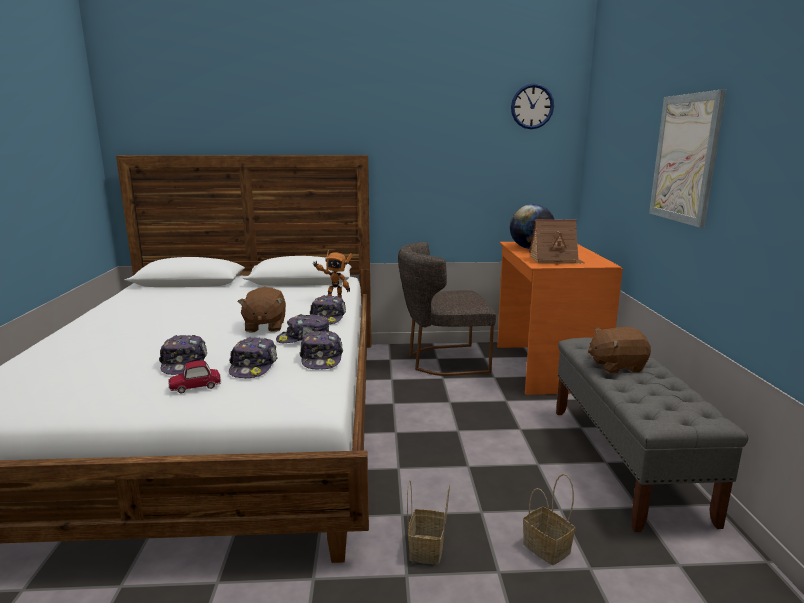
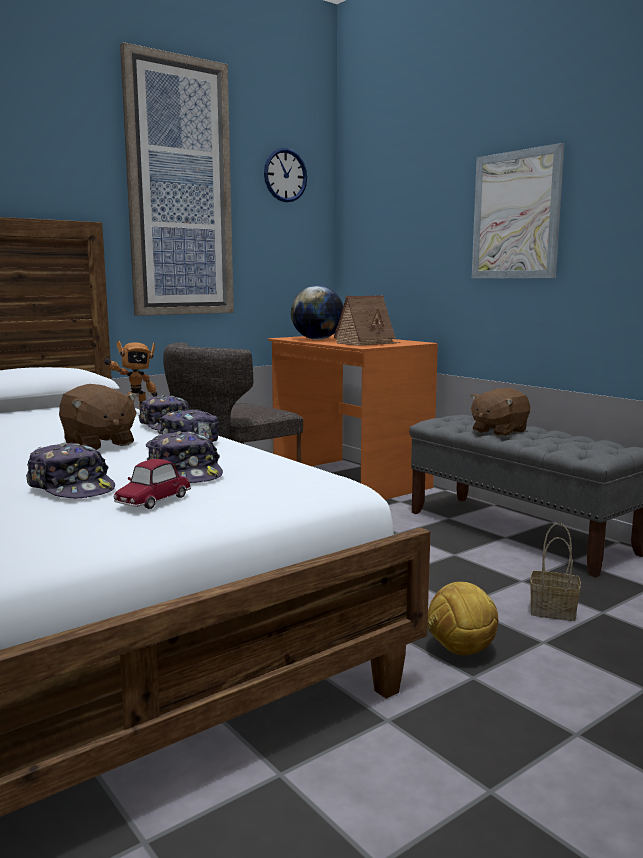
camera: 35 degrees left, 5 degrees down
(322, 359) = (254, 454): cap -> none
(427, 550) = (461, 651): basket -> football
(433, 125) = (179, 189): none -> picture

